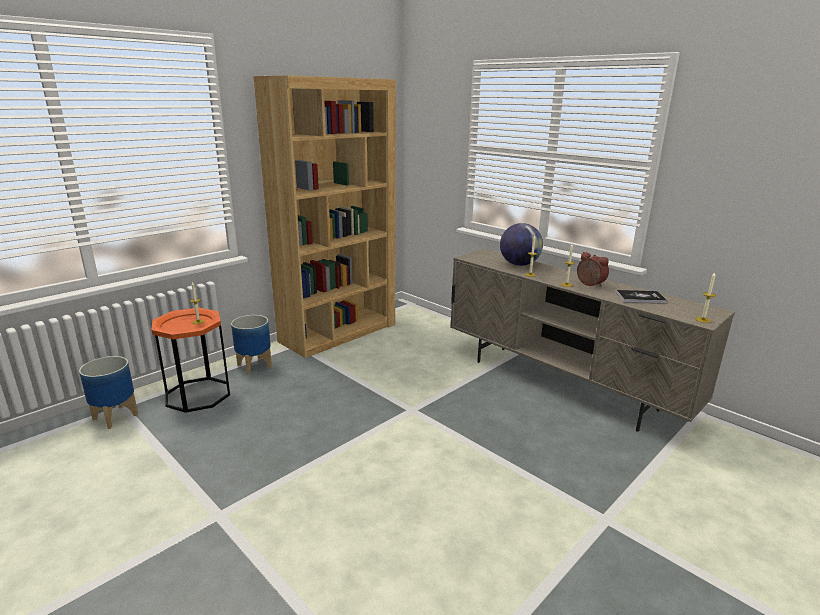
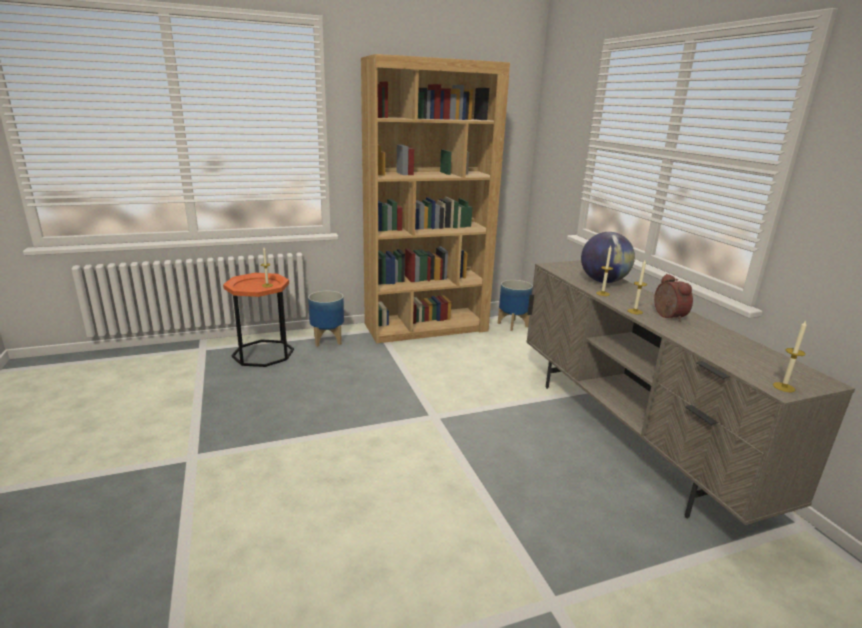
camera: 25 degrees right, 0 degrees up
(116, 416) = (191, 355): planter -> planter (513, 325)
(640, 298) = (721, 343): book -> none

